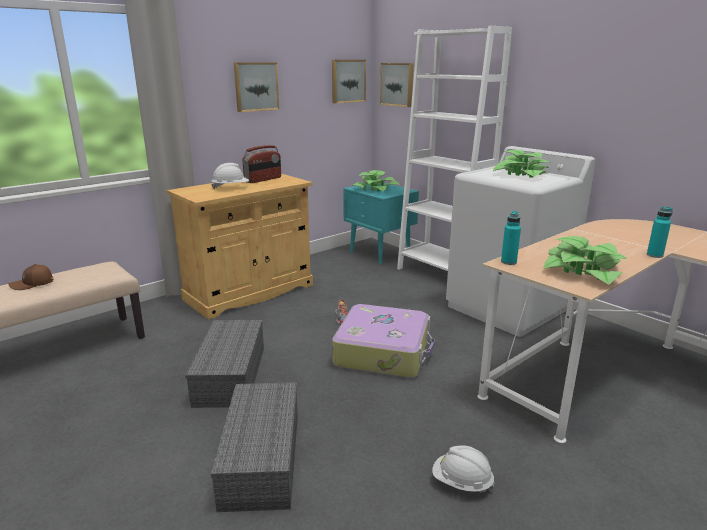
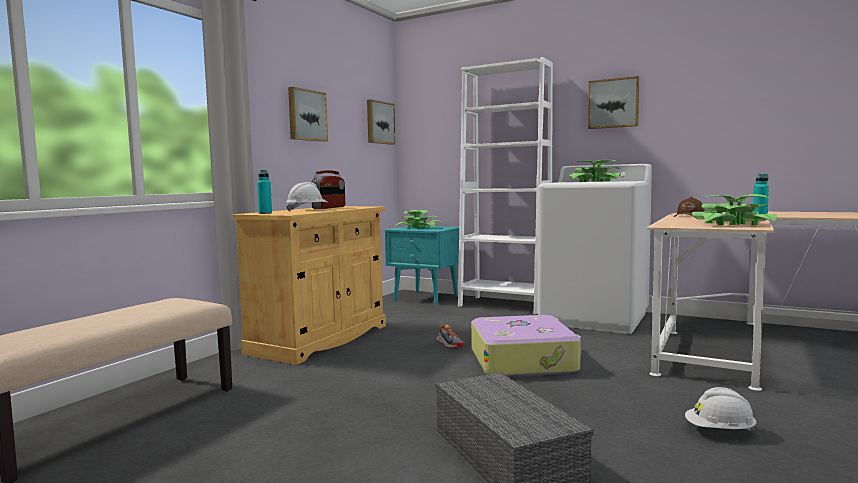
camera: 20 degrees left, 15 degrees down
(33, 284) = (96, 318): brown cap -> brown cap (689, 216)
(231, 376) = (384, 402): grey storage box -> none
(397, 84) = (428, 126): picture -> picture (613, 103)
(508, 262) = (665, 225): turquoise bottle -> turquoise bottle (265, 213)

